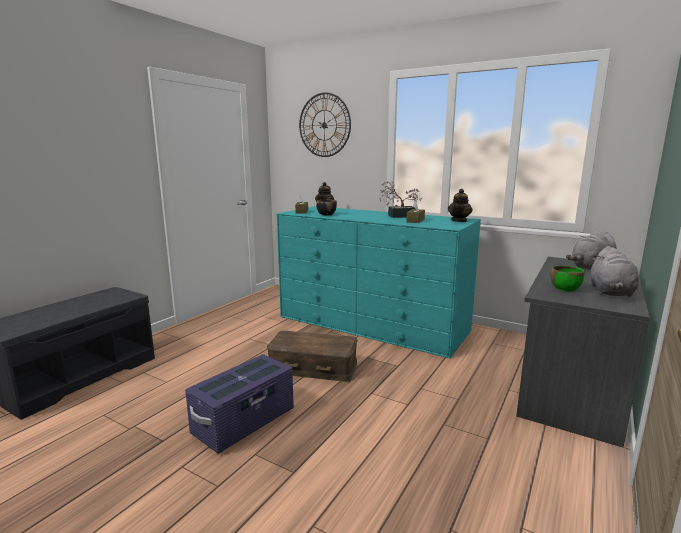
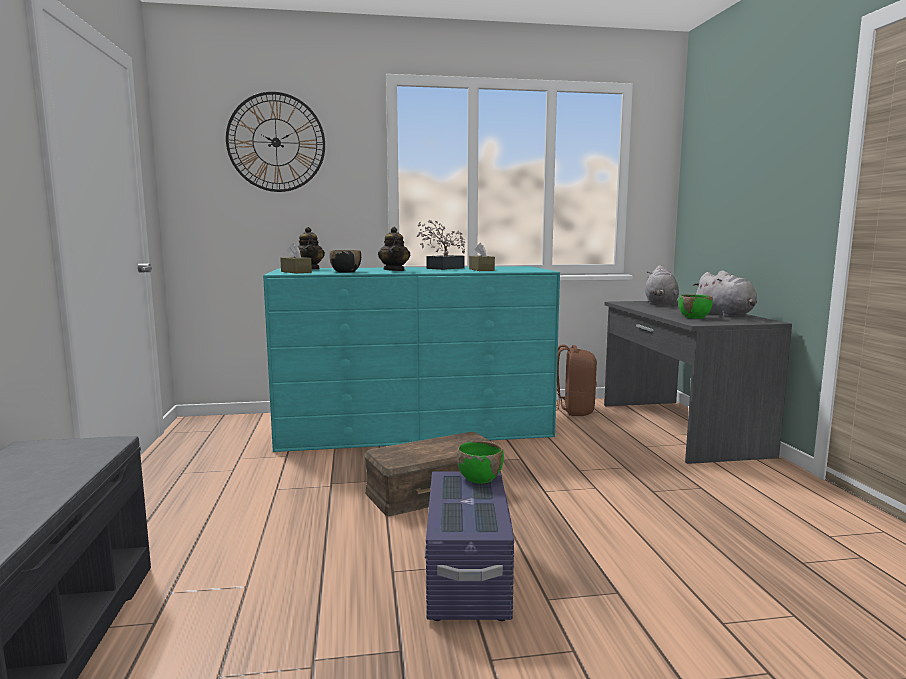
camera: 40 degrees left, 5 degrees down
(273, 367) = (480, 478): none -> green bowl
(459, 221) = (521, 267): teapot -> teapot (394, 270)
(504, 342) = (573, 410): none -> brown backpack

